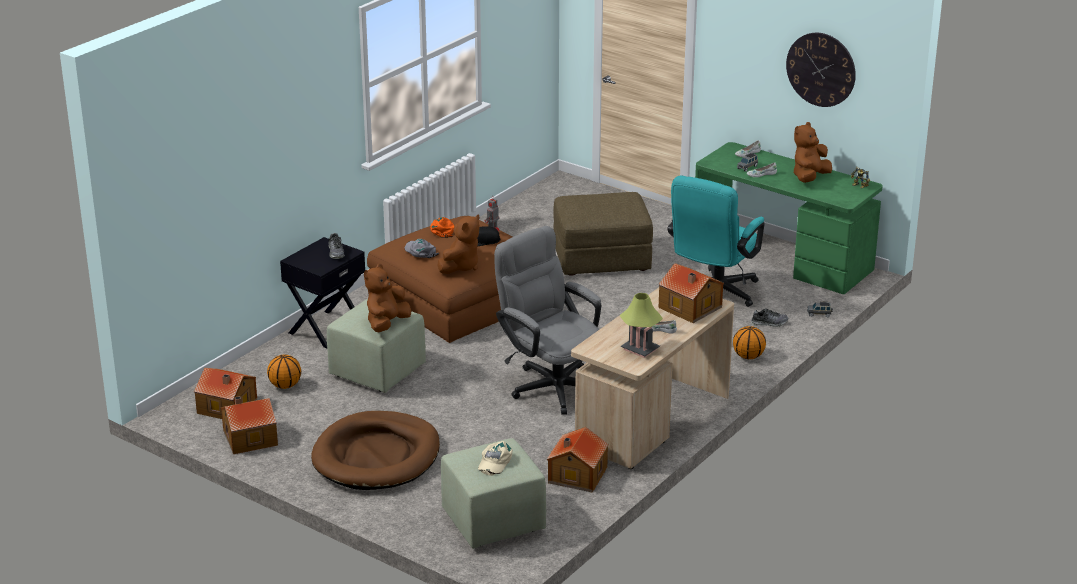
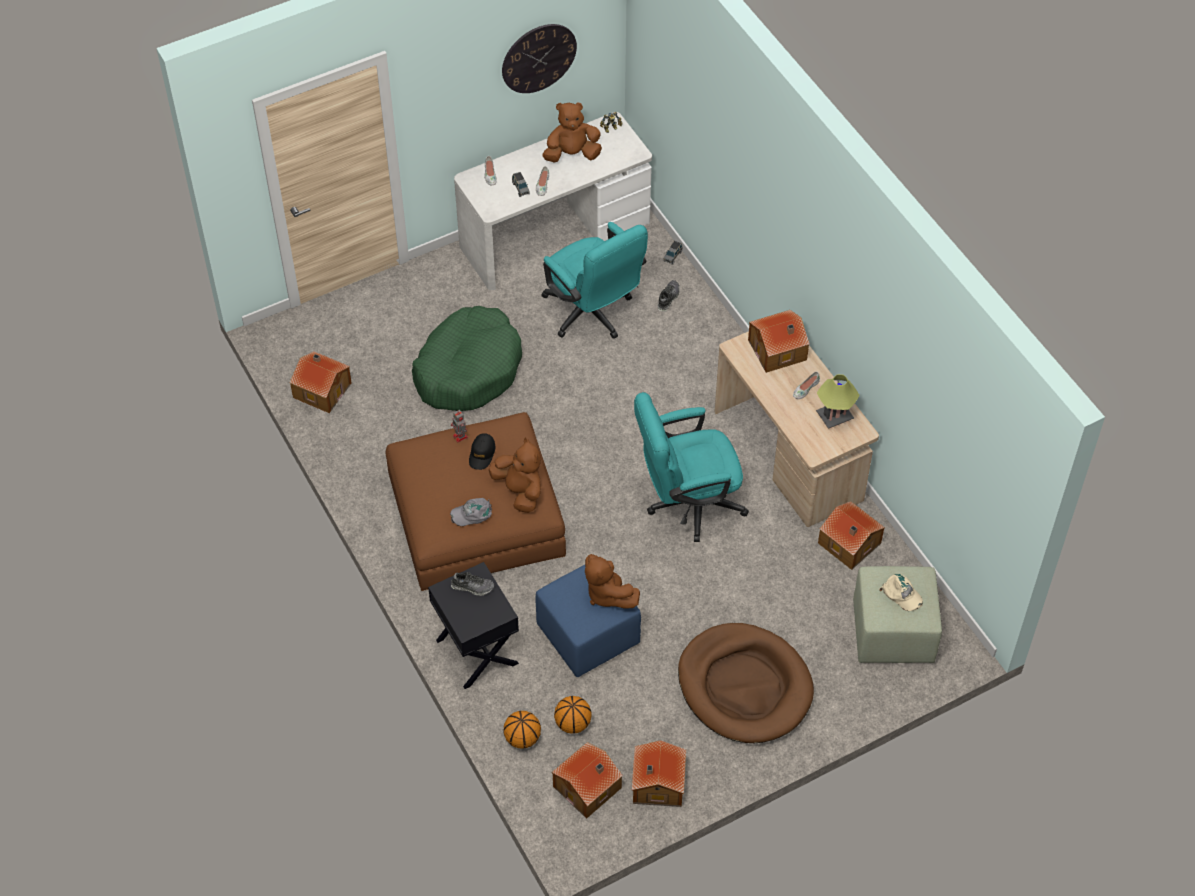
camera: 65 degrees left, 25 degrees up
(378, 371) = (587, 634): green ottoman -> blue ottoman
(442, 229) = (435, 478): orange cap -> none
(526, 210) = (322, 389): none -> toy house
(551, 384) = (687, 504): grey office chair -> turquoise office chair
(601, 258) = (468, 369): brown ottoman -> green dog bed
(748, 357) = (718, 339): basketball -> basketball (522, 739)
(782, 258) = (554, 234): green desk -> white desk
(809, 178) = (572, 154): brown plush toy -> brown plush toy turned 105 degrees clockwise

